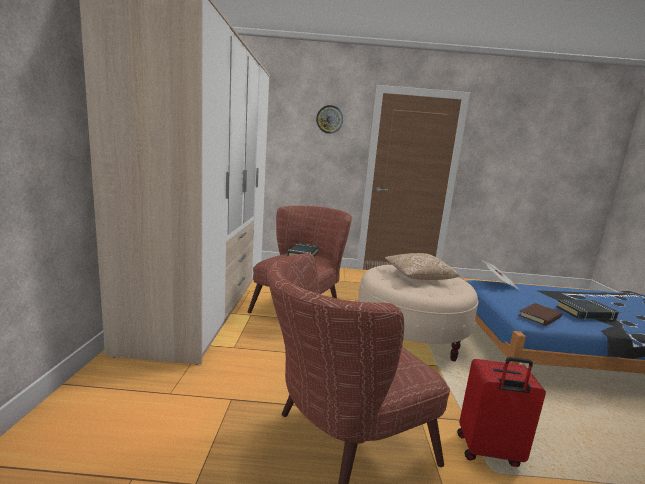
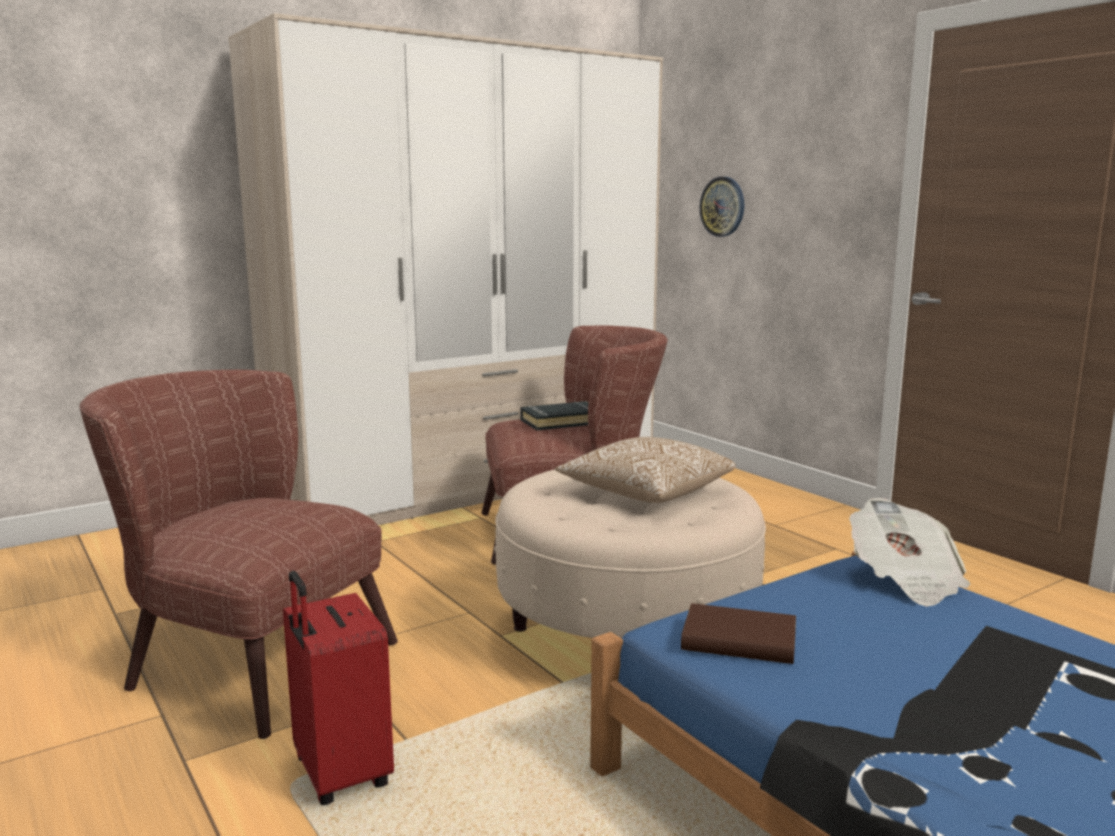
camera: 55 degrees right, 0 degrees up
(329, 119) = (815, 125): wall clock -> wall clock (723, 206)
(585, 313) = (913, 695): black book -> none

